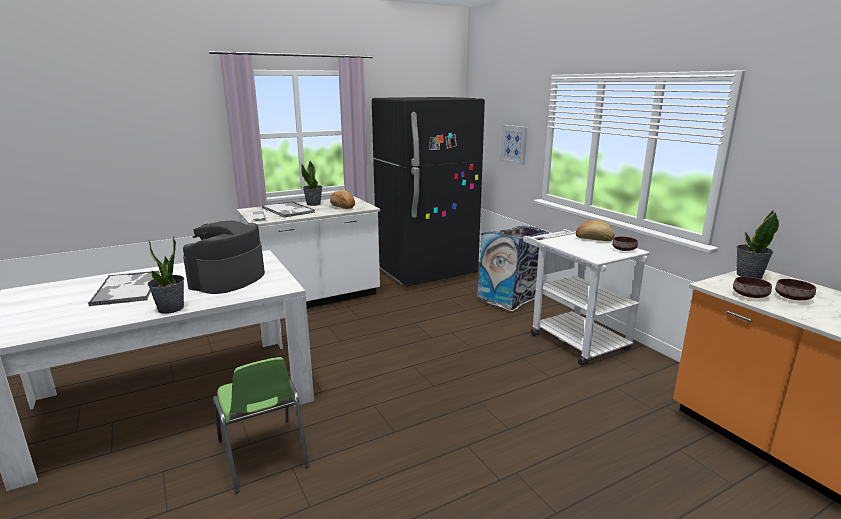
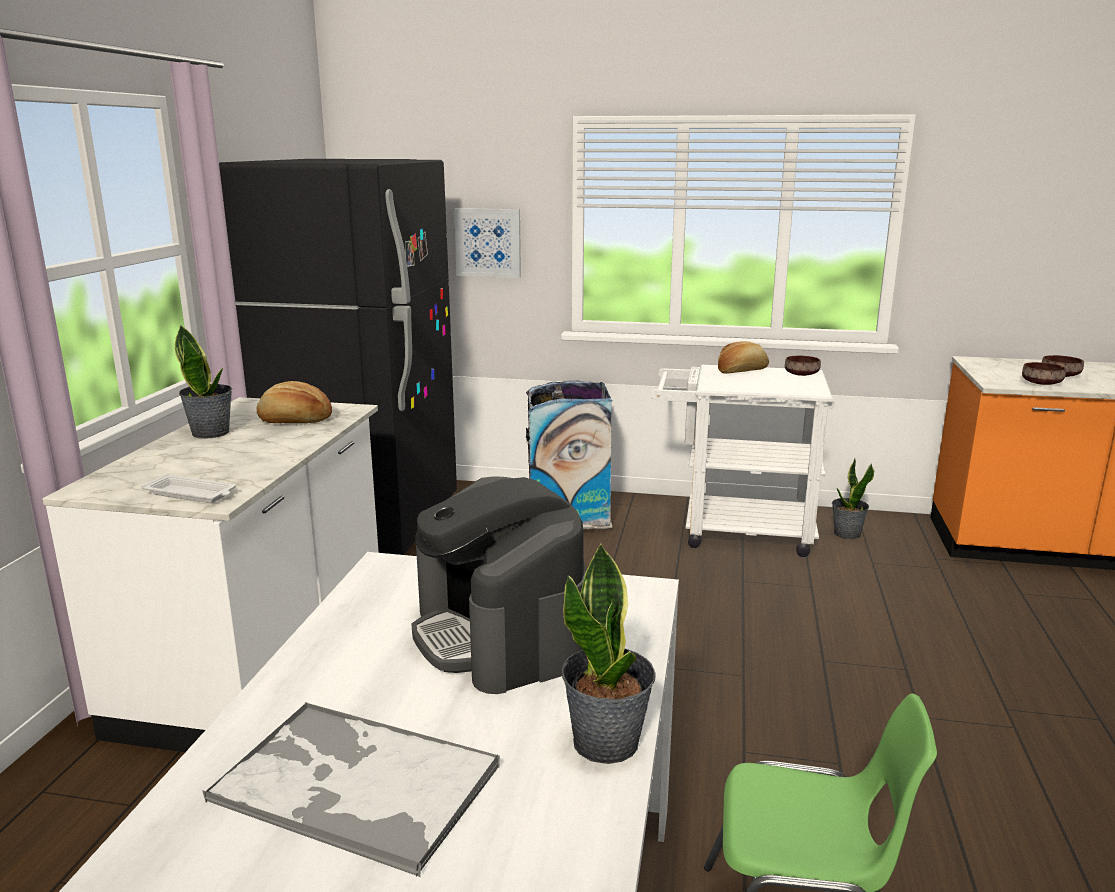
camera: 50 degrees left, 0 degrees up
(288, 210) = (202, 460): tray -> none
(748, 275) = (981, 365): potted plant -> potted plant (847, 534)

